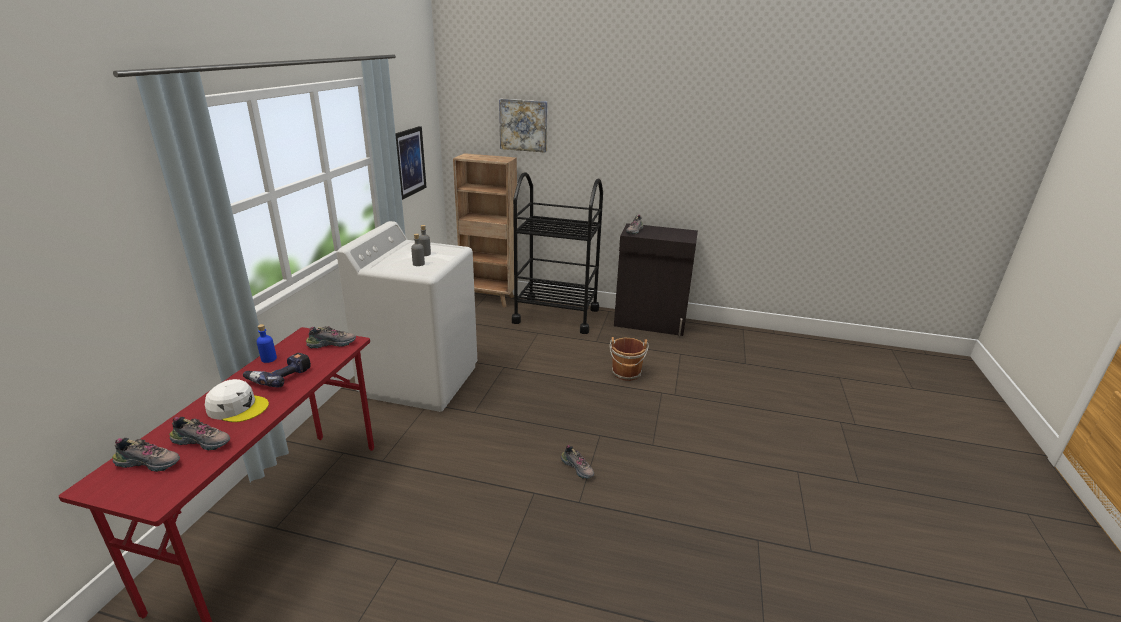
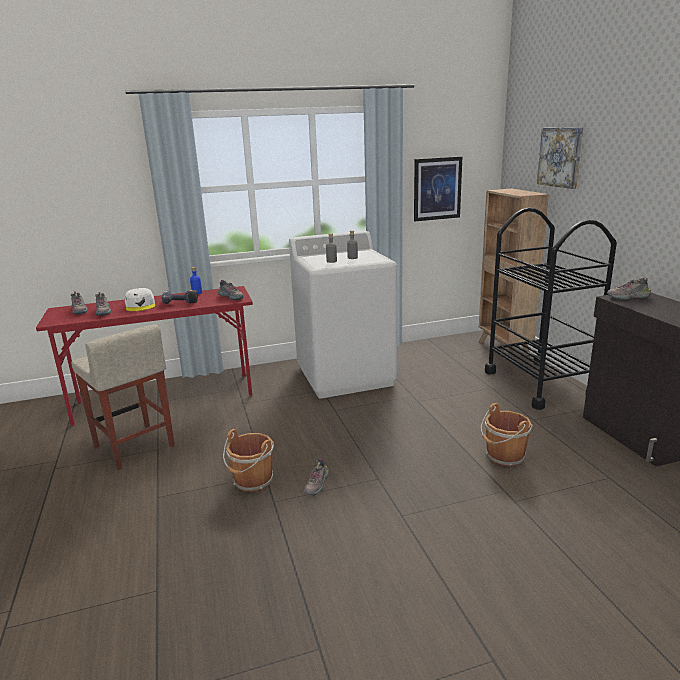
camera: 60 degrees right, 5 degrees down
(365, 578) = (134, 446): none -> beige stool
(537, 504) = (252, 482): none -> brown bucket

